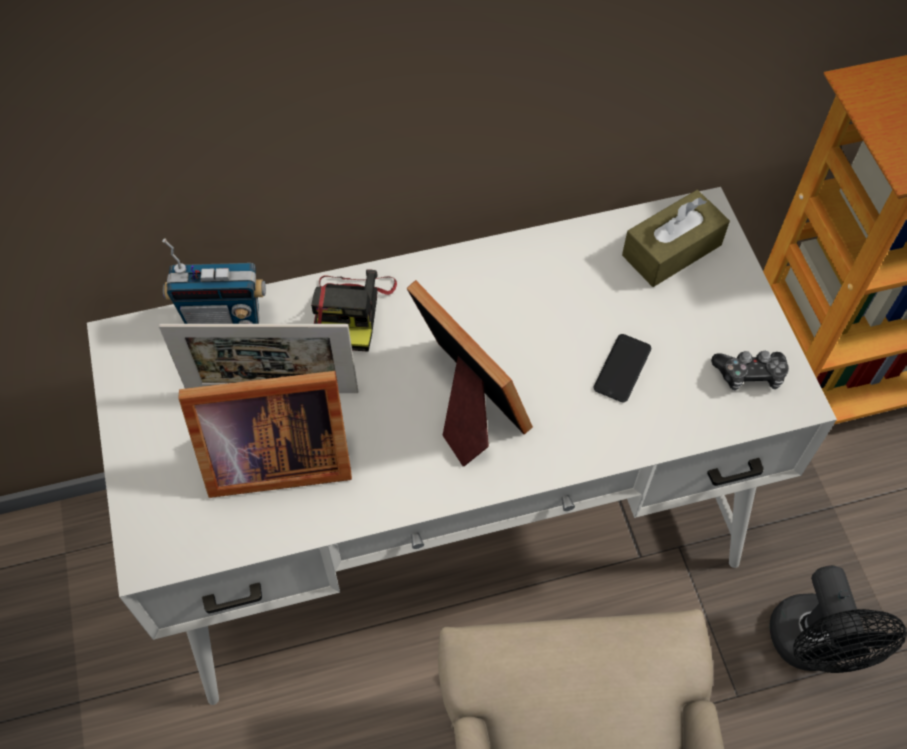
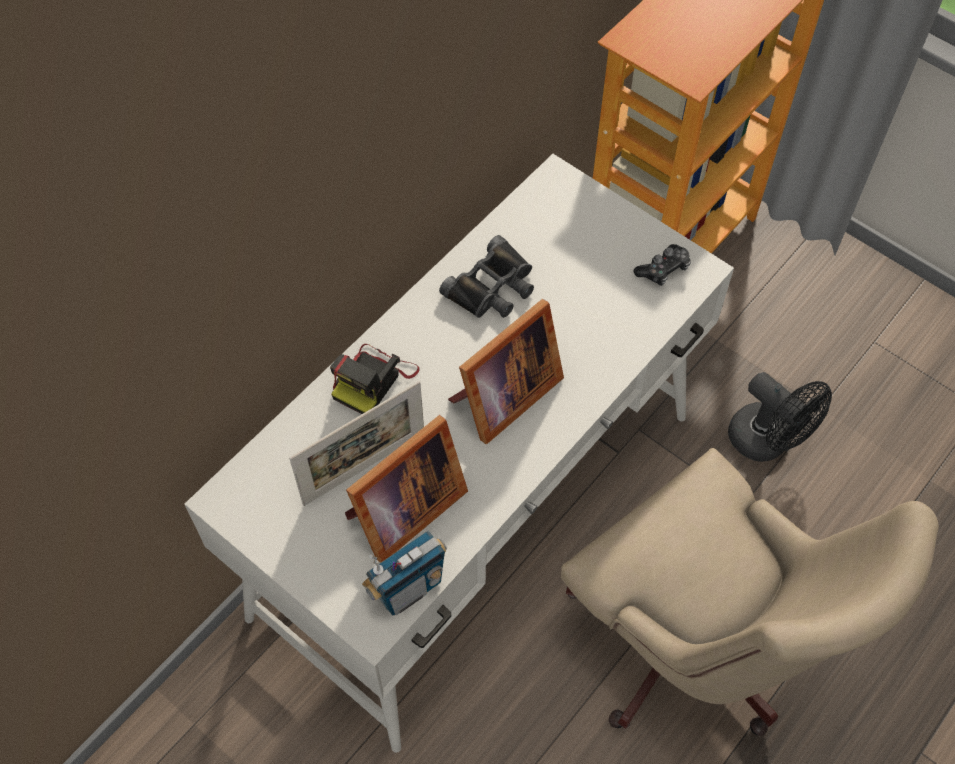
camera: 35 degrees left, 0 degrees up
(226, 323) = (290, 441): radio -> radio (408, 588)
(352, 311) = (373, 380): camera -> camera turned 60 degrees clockwise
(465, 405) = (502, 397): picture frame -> picture frame turned 120 degrees clockwise
(546, 287) = (492, 287): none -> black binoculars
(622, 368) = (583, 312): phone -> none
(671, 250) = (554, 215): brown tissue box -> none

